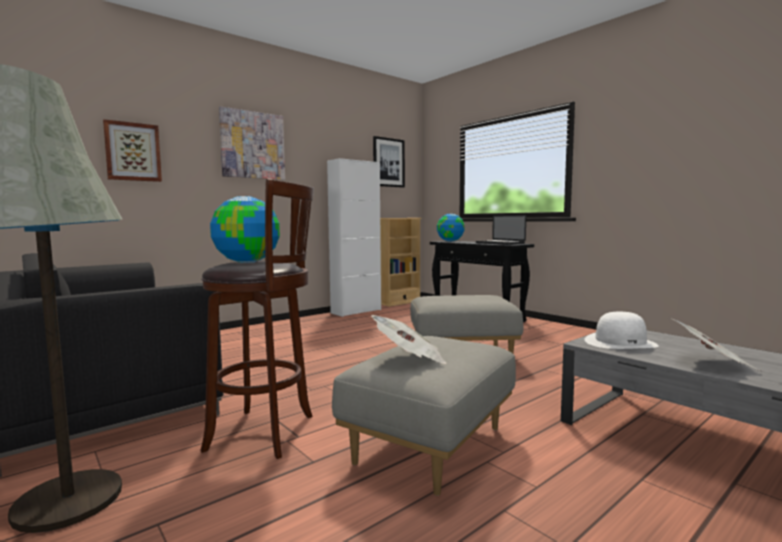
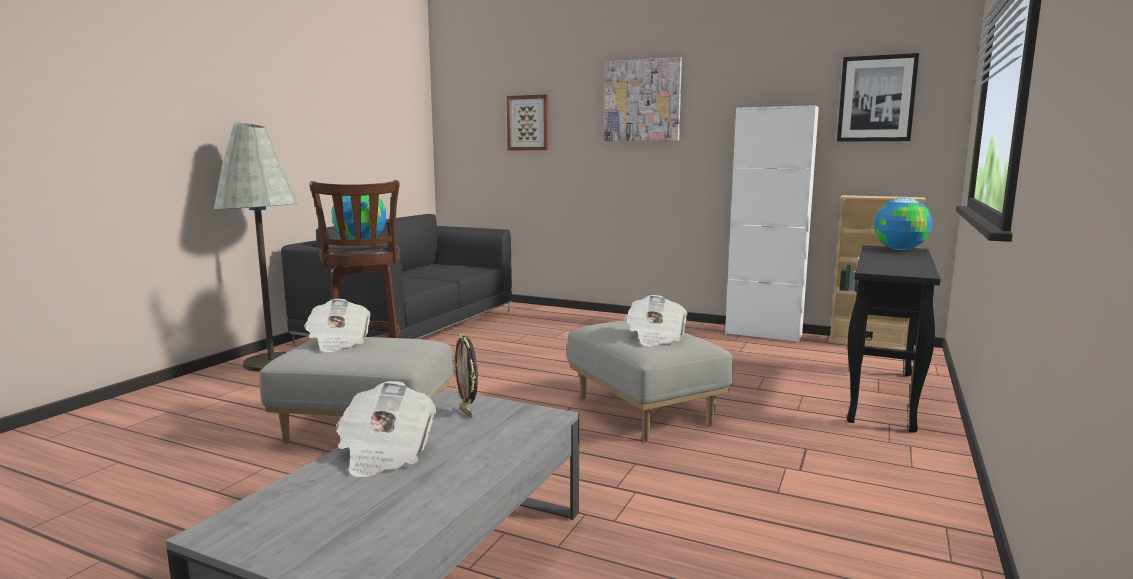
camera: 65 degrees right, 5 degrees up
(478, 298) = (655, 337): none -> newspaper
(500, 243) = (894, 266): laptop -> none
(620, 342) = (467, 412): white hat -> picture frame

